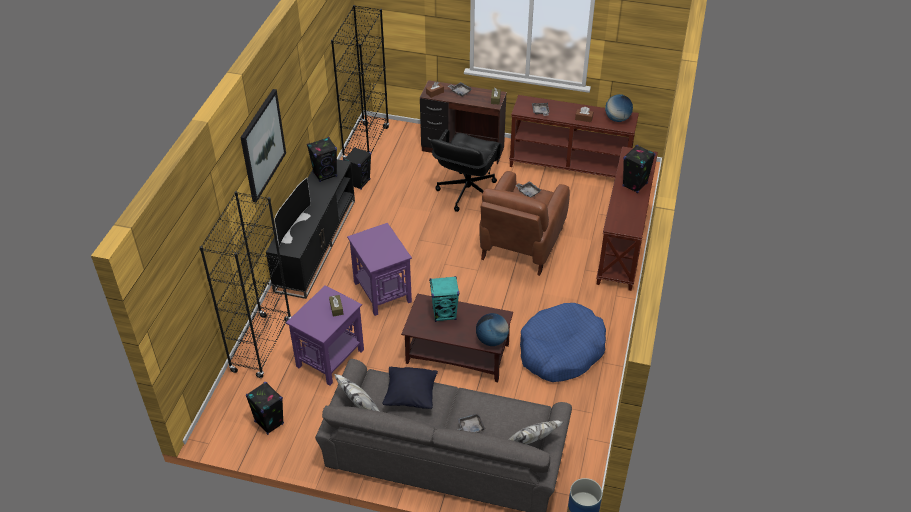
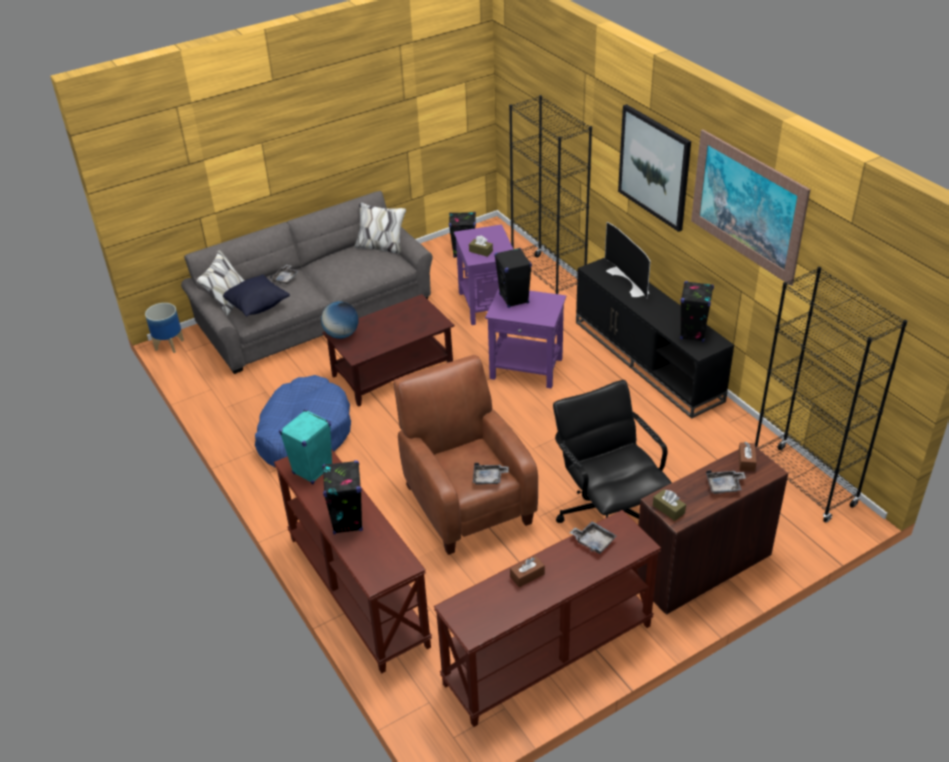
camera: 135 degrees right, 5 degrees down
(299, 73) = (747, 206): none -> picture
(359, 182) = (725, 438): black speaker -> black speaker (514, 299)
(410, 396) = (355, 268): black pillow -> black pillow (257, 306)
(444, 314) = (407, 326): turquoise speaker -> turquoise speaker (312, 470)
(617, 119) = (483, 612): globe -> none

